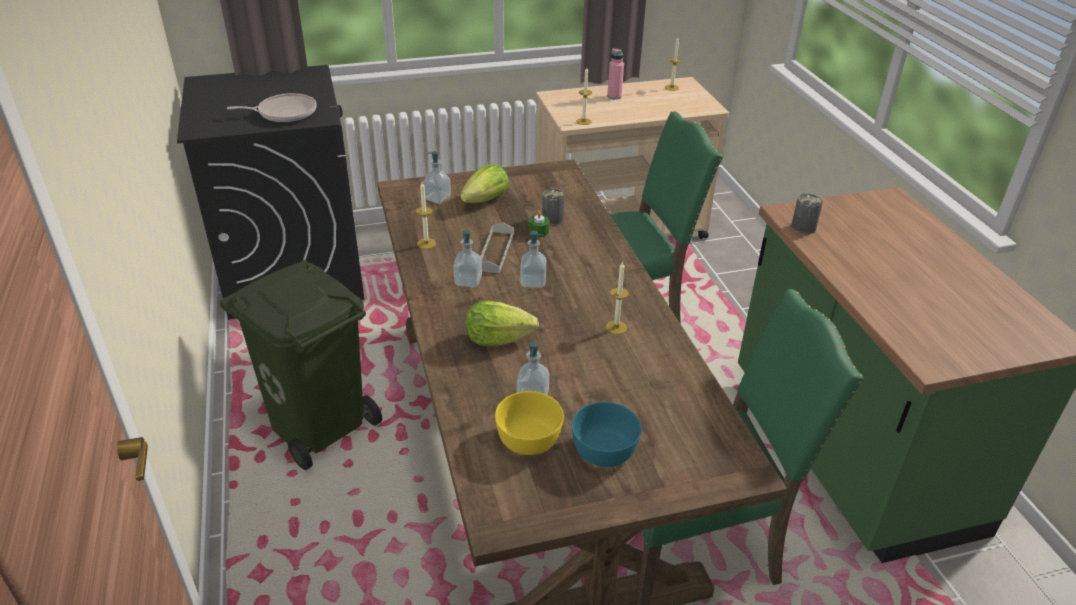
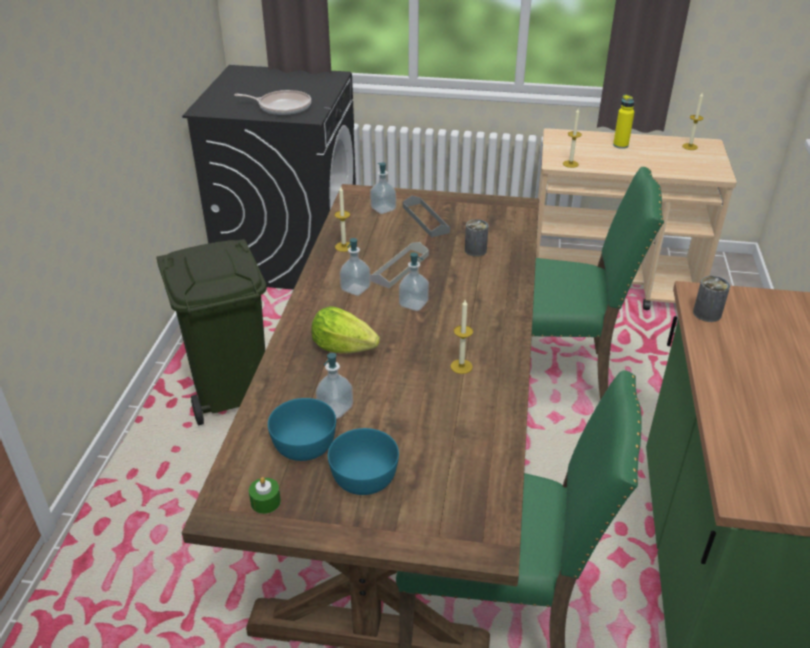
camera: 25 degrees right, 0 degrees up
(486, 200) = (425, 219): lettuce -> grey tray
(529, 437) = (305, 444): yellow bowl -> turquoise bowl
(538, 232) = (453, 259): green candle -> green candle (265, 502)
(614, 96) = (620, 145): pink bottle -> yellow bottle

